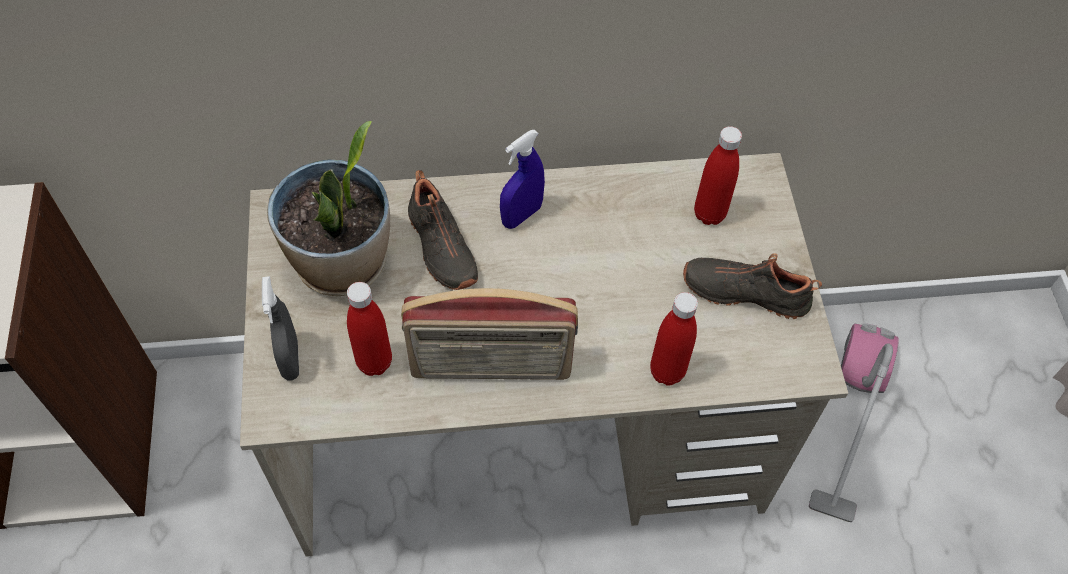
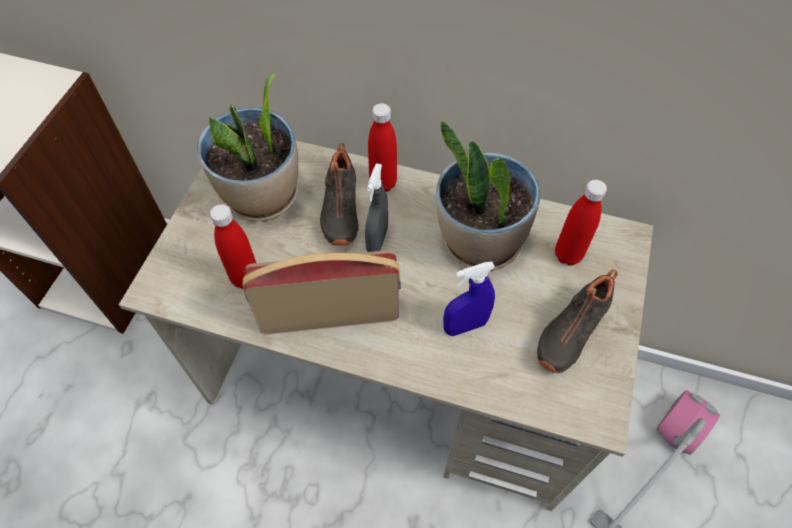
camera: 25 degrees right, 0 degrees up
(290, 359) = (188, 254): grey spray bottle -> grey spray bottle (377, 240)
(491, 368) = (329, 315): radio -> radio turned 150 degrees clockwise
(521, 215) = (413, 205): blue spray bottle -> blue spray bottle (465, 326)
(612, 232) = (479, 243): none -> potted plant
(667, 371) = (470, 372): red bottle -> red bottle (383, 183)
(745, 291) = (570, 329): black shoe -> black shoe turned 90 degrees counterclockwise

